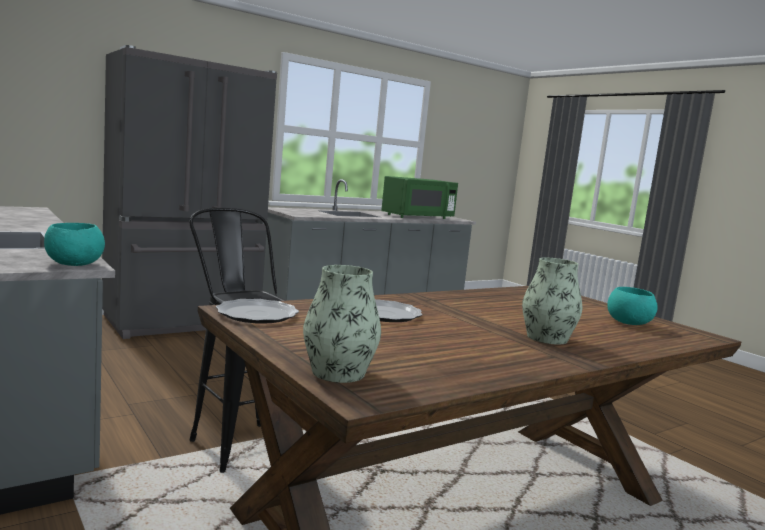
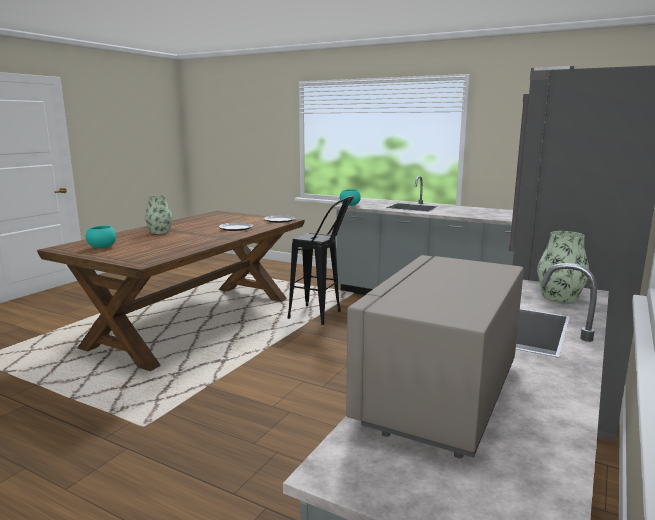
camera: 155 degrees right, 5 degrees up
(338, 372) = (229, 214): vase -> vase (559, 296)
(417, 217) = (439, 394): green microwave -> grey microwave

